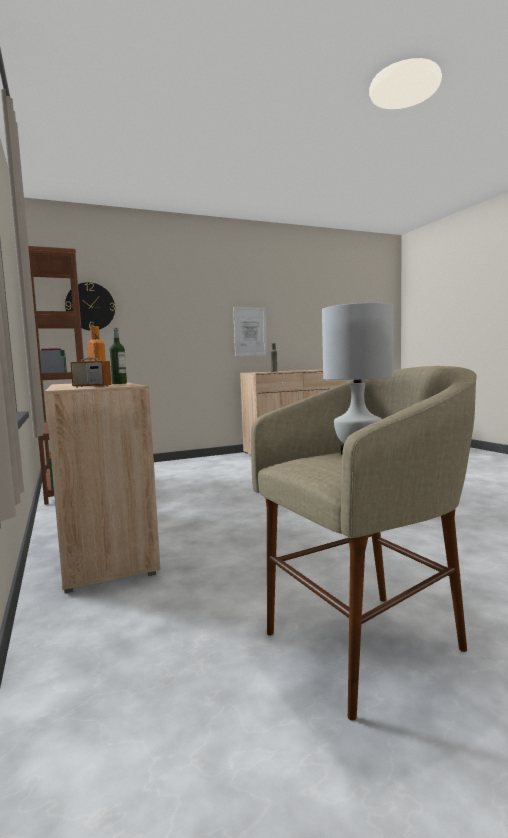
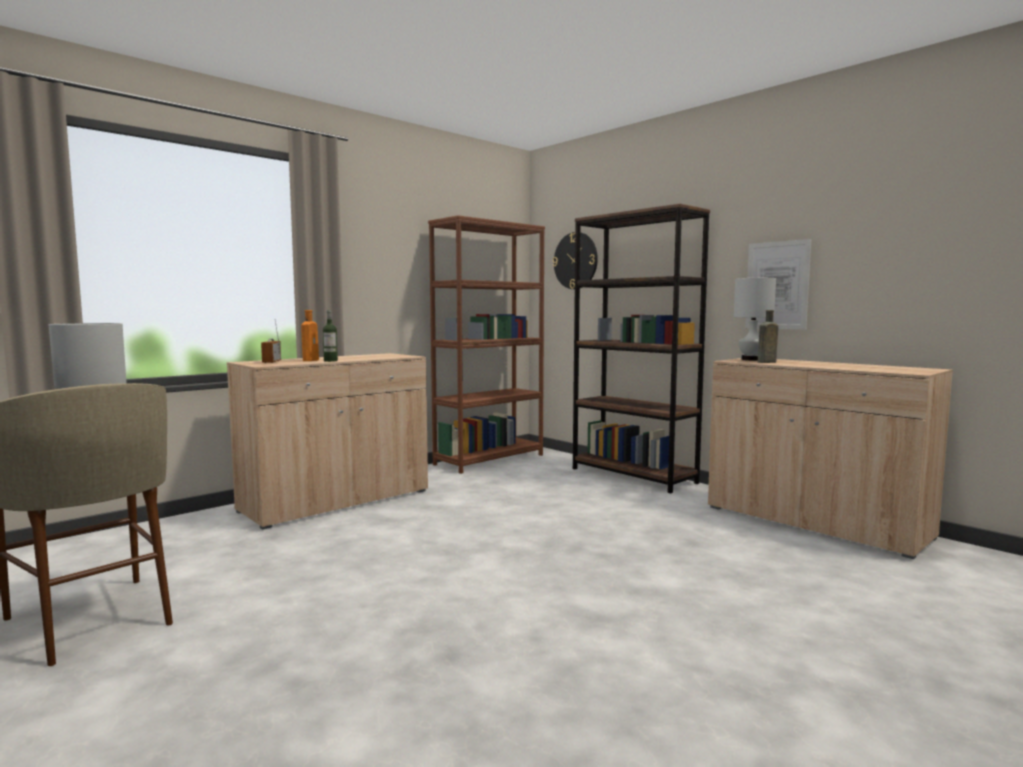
camera: 70 degrees right, 0 degrees up
(181, 463) = (633, 475): none -> brown bookcase
(256, 372) = (752, 359): none -> white table lamp

